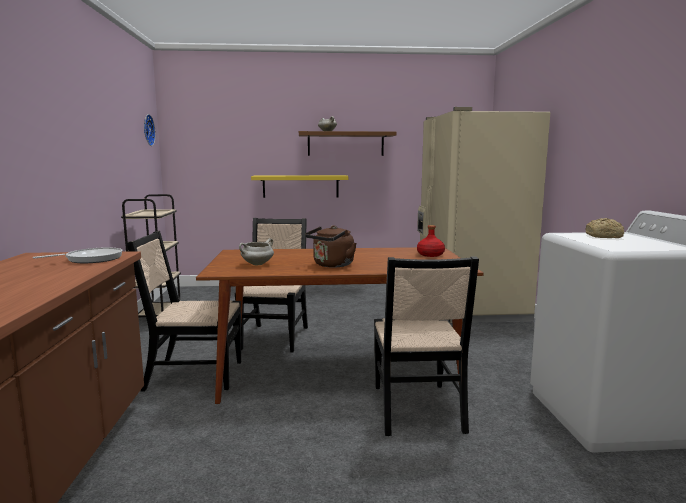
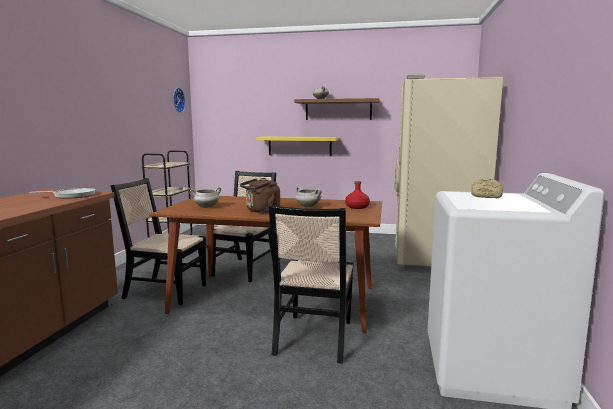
camera: 15 degrees right, 0 degrees up
(376, 257) = (307, 206): none -> white cooking pot

